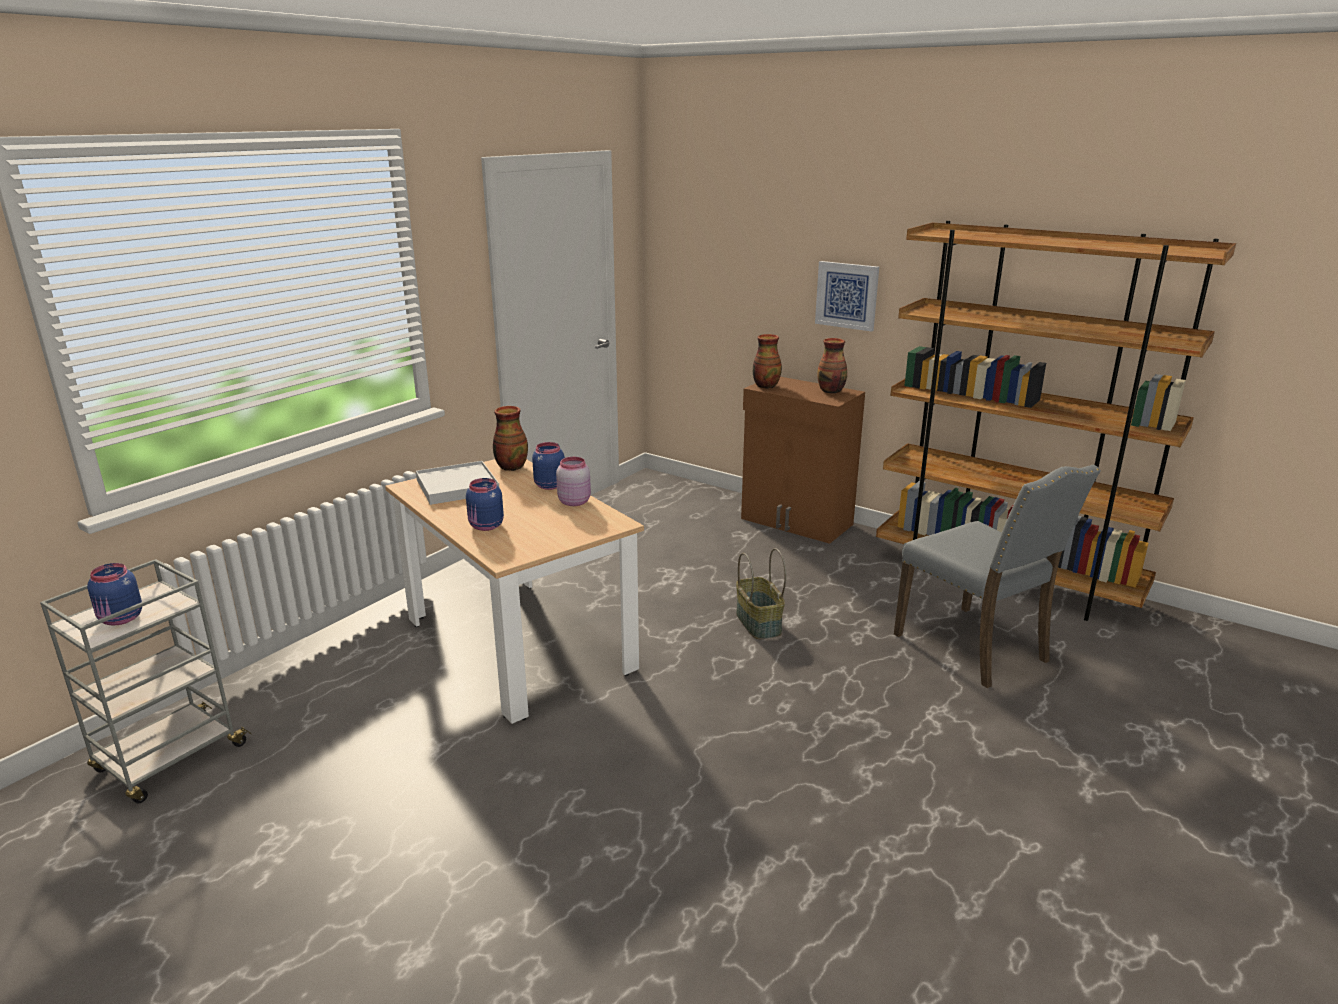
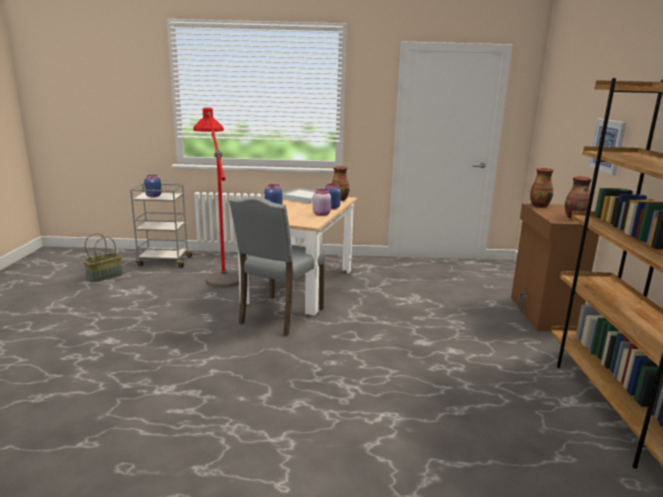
camera: 55 degrees right, 5 degrees down
(340, 703) = (220, 271): none -> red floor lamp
(757, 623) = (403, 333): basket -> basket (105, 276)
(975, 648) = (495, 416): grey chair -> grey chair (279, 316)

